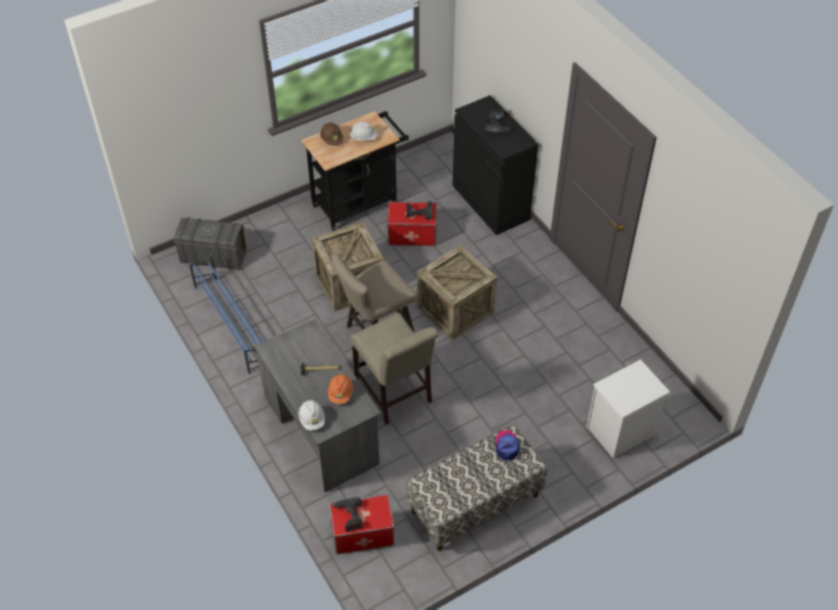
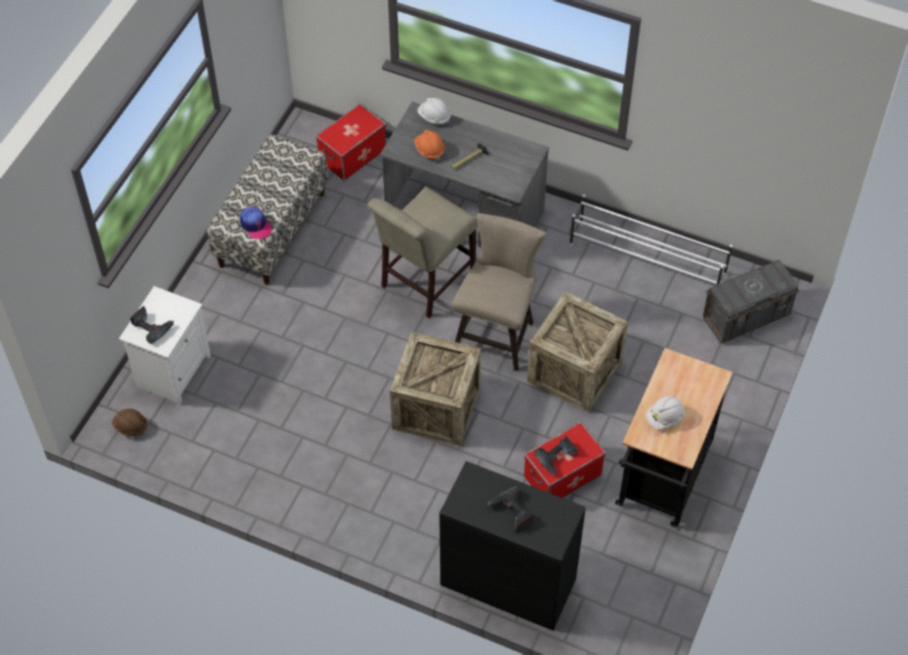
camera: 145 degrees right, 5 degrees up
(232, 324) = (648, 259): blue shoe rack -> white shoe rack
(332, 140) = (698, 392): brown hard hat -> brown hard hat (131, 427)
(349, 516) = (360, 123): power drill -> power drill (152, 327)
(395, 395) = (424, 282): beige chair -> beige chair turned 75 degrees counterclockwise

